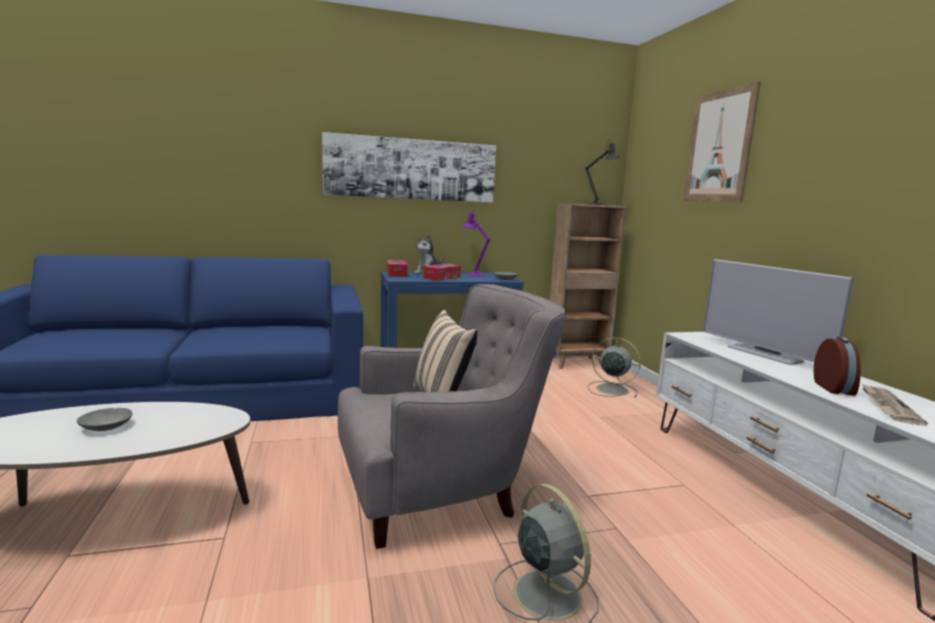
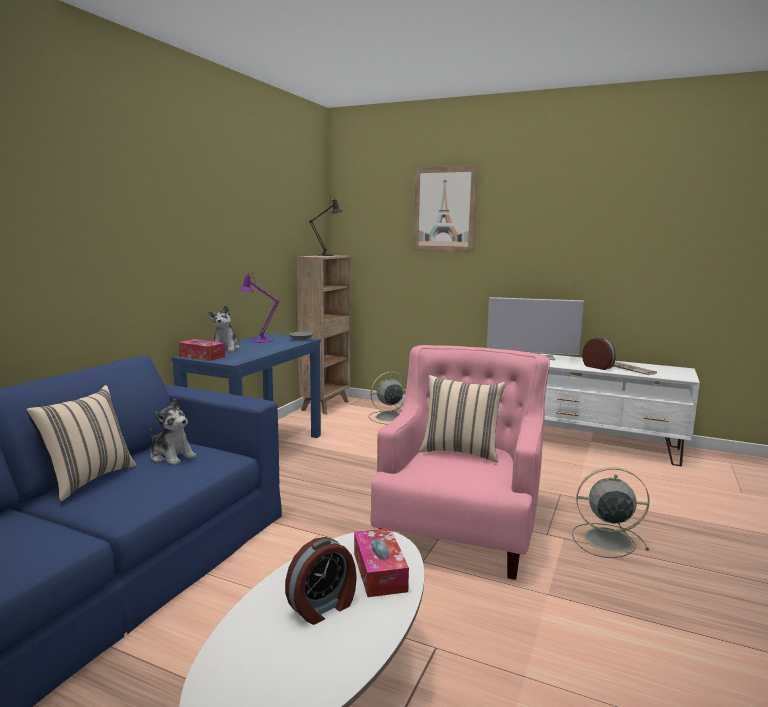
camera: 50 degrees left, 0 degrees up
(107, 427) = (323, 607): grey bowl -> alarm clock
(229, 328) = (87, 479): none -> beige pillow
(288, 332) = (172, 456): none -> plush toy
(411, 169) = (187, 231): picture -> none
(441, 278) = (255, 350): tissue box -> tissue box (379, 572)
(442, 489) = (461, 528): grey armchair -> pink armchair

